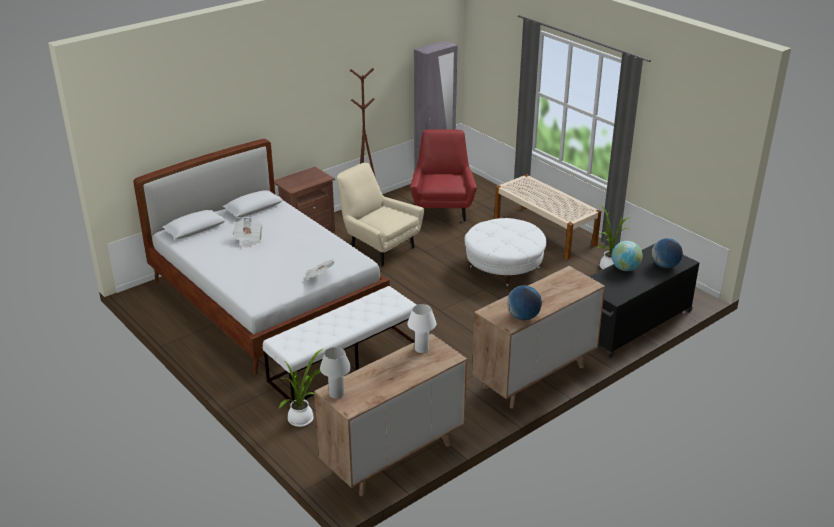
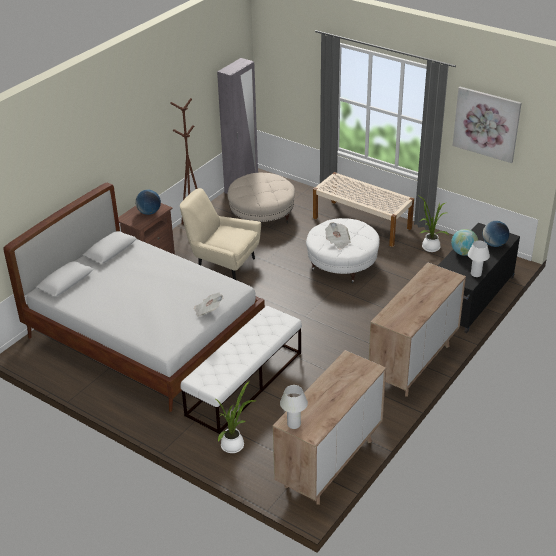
camera: 15 degrees left, 5 degrees up
(248, 240) = (123, 285): newspaper -> newspaper (337, 241)
(421, 349) = (344, 366): white table lamp -> white table lamp (476, 274)
(442, 209) = (262, 215): red armchair -> beige ottoman
(523, 317) = (413, 319): globe -> globe (149, 212)
(680, 131) = (486, 124): none -> picture

